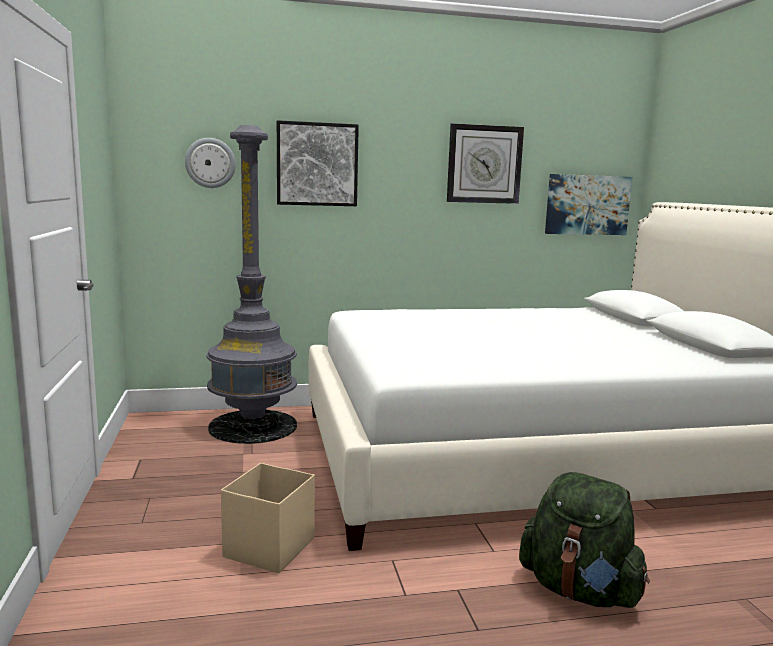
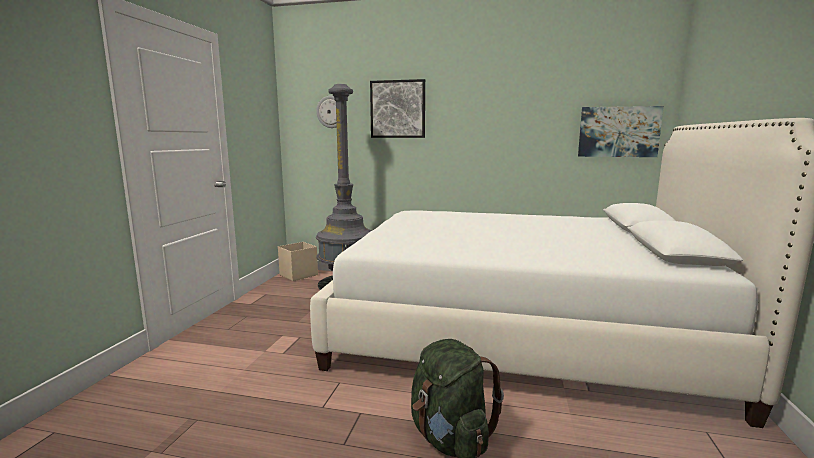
camera: 25 degrees right, 0 degrees up
(268, 548) = (275, 358): beige storage box -> beige storage box (298, 275)
(484, 164) = (523, 102): wall clock -> none

